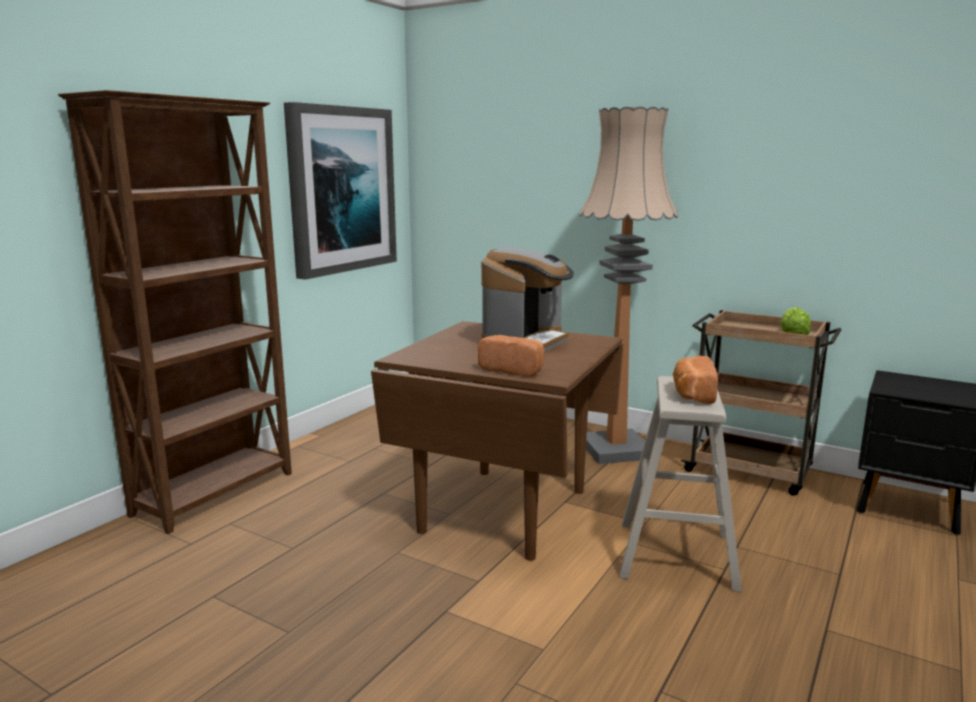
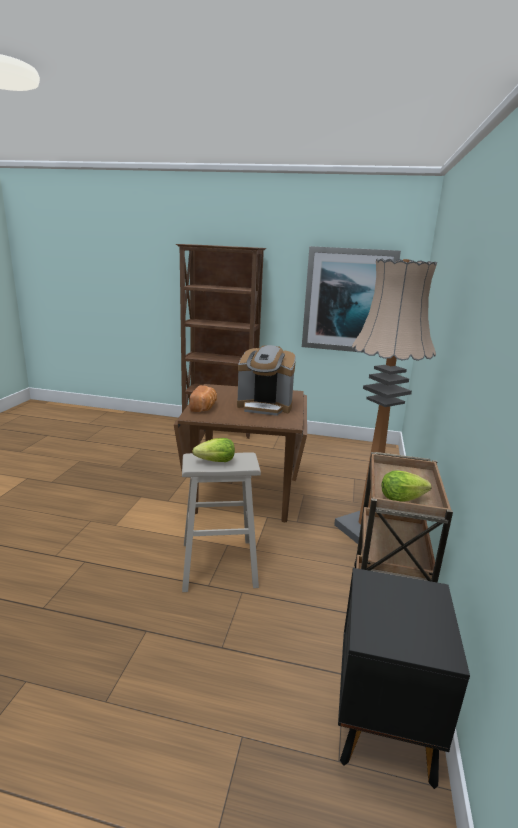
camera: 70 degrees right, 5 degrees up
(692, 394) = (216, 461): bread -> lettuce

